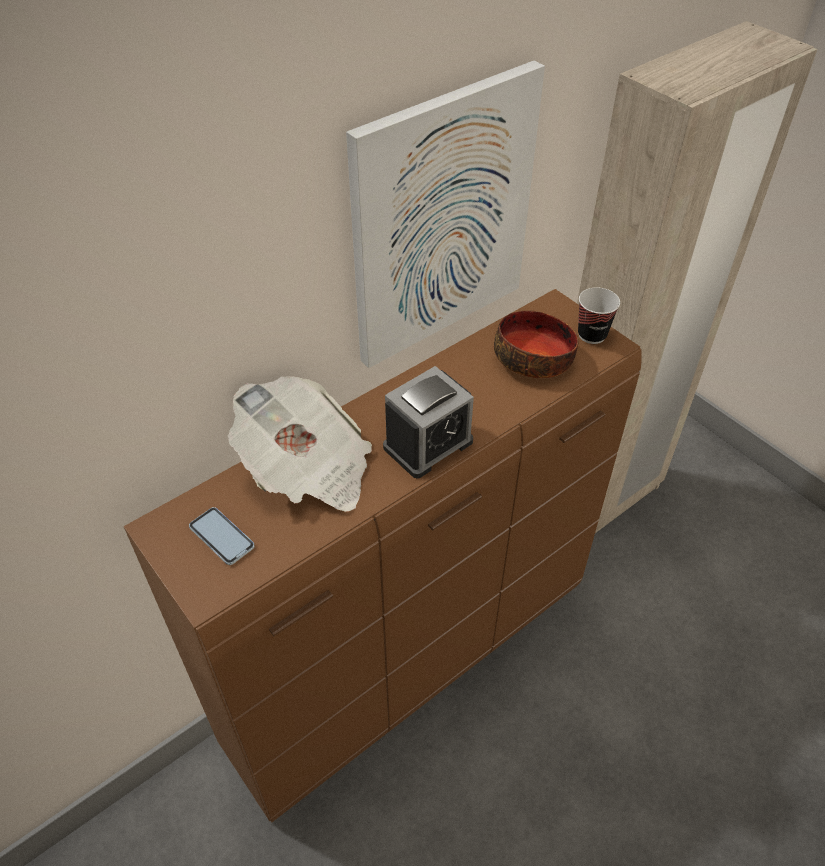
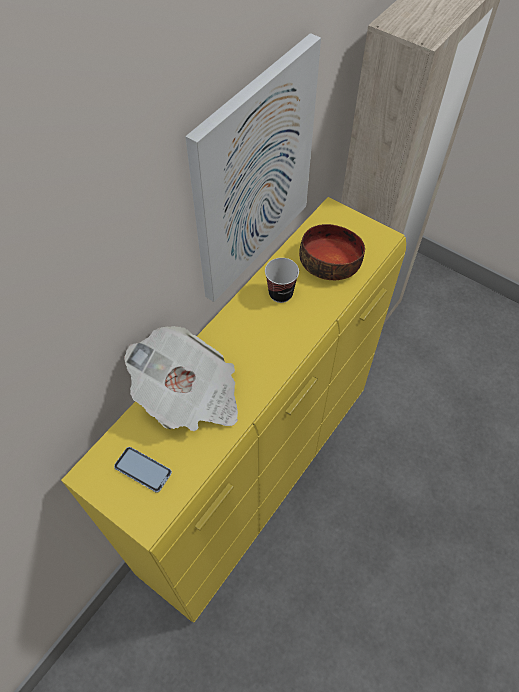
camera: 15 degrees left, 10 degrees up
(414, 662) = (260, 478): brown dresser -> yellow dresser
(428, 444) = (274, 353): alarm clock -> none
(592, 335) = (367, 232): cup -> cup (280, 293)

